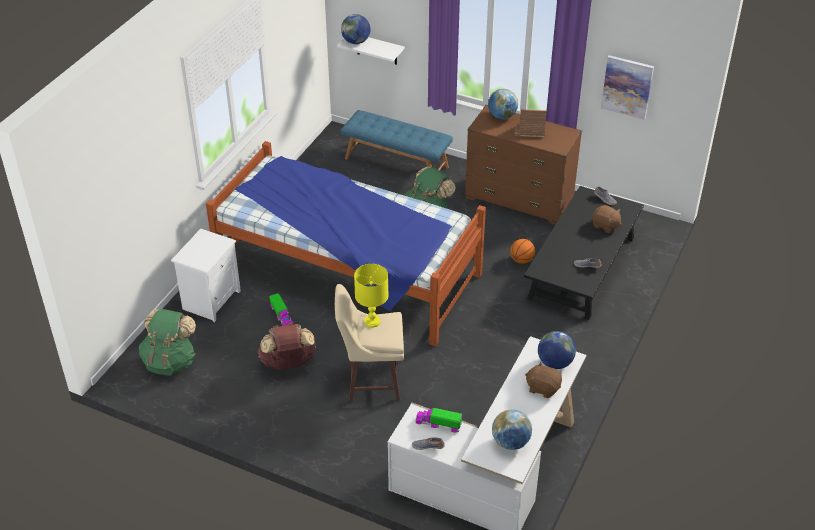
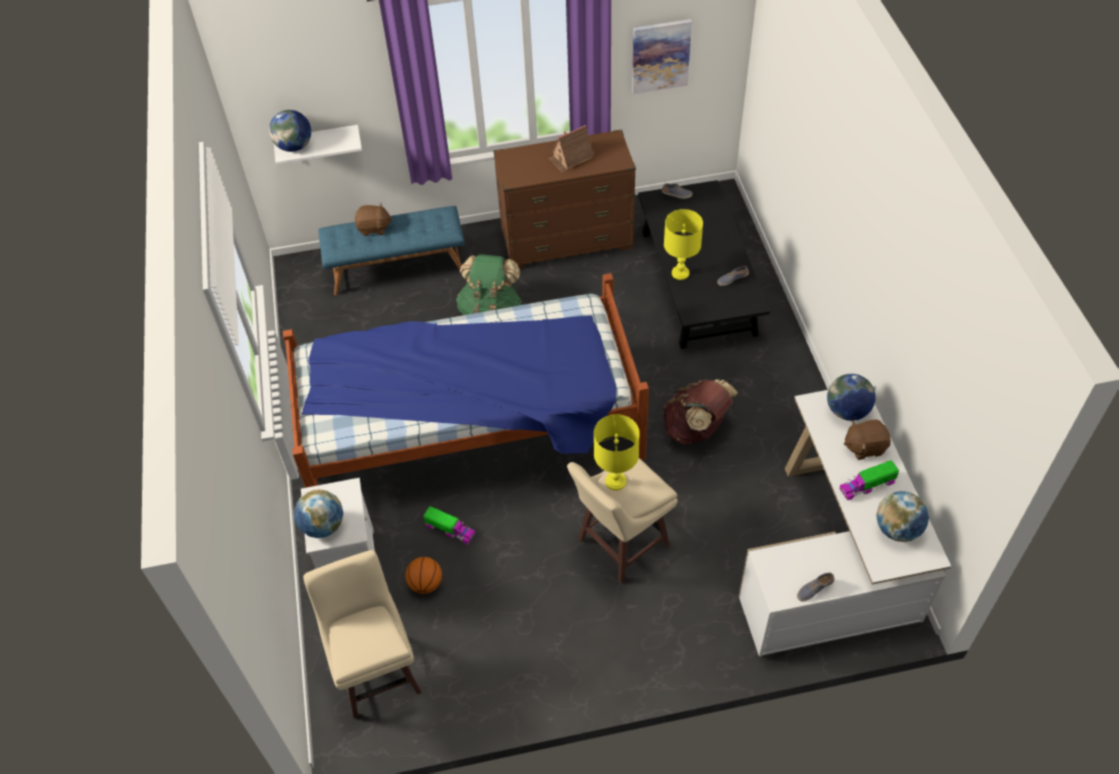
camera: 35 degrees left, 10 degrees up
(170, 361) = (377, 672): green backpack -> beige stool
(288, 363) = (513, 582): brown backpack -> brown backpack (695, 429)
(438, 424) = (798, 555): toy truck -> toy truck (867, 485)
(502, 116) = (525, 155): globe -> globe (323, 526)
(521, 260) = (634, 308): basketball -> basketball (425, 583)
(555, 244) = (680, 273): none -> yellow table lamp
(605, 226) = (705, 224): brown plush toy -> brown plush toy (374, 228)

